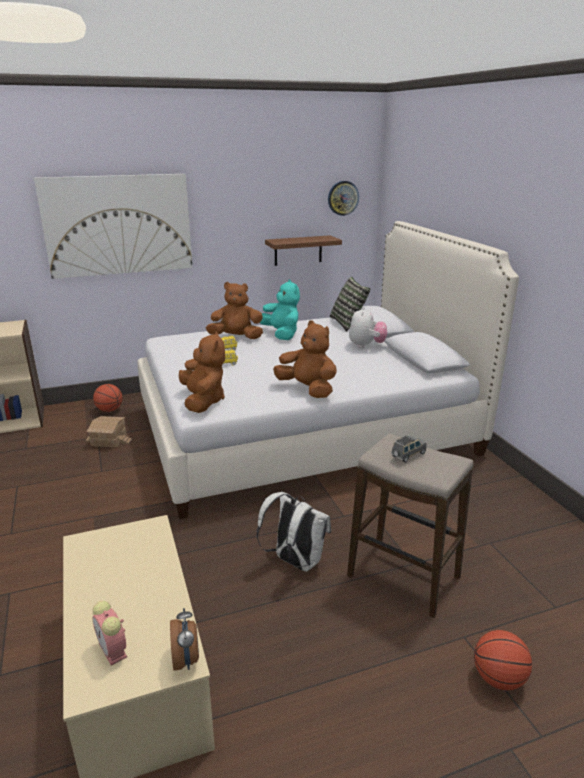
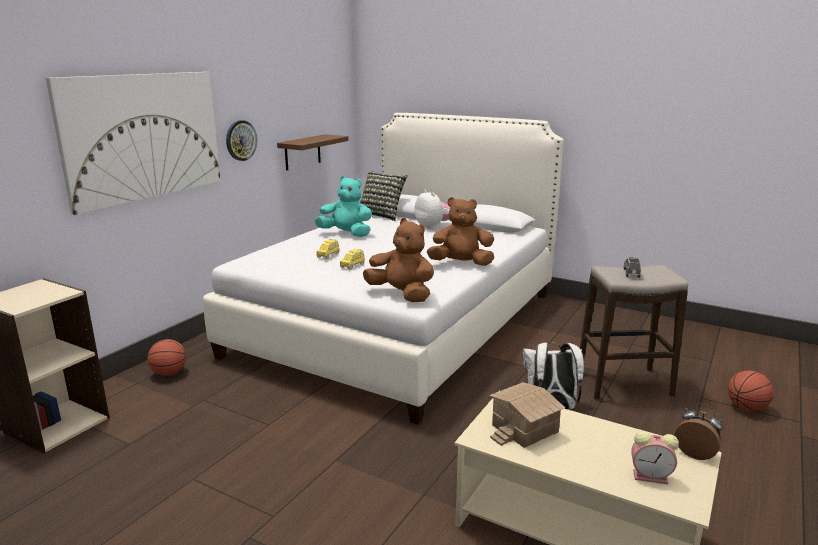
camera: 40 degrees left, 5 degrees down
(108, 440) = (223, 398): toy house -> toy house (526, 429)
(236, 337) = (312, 245): brown plush toy -> none
(343, 198) = (331, 96): wall clock -> wall clock (240, 140)

